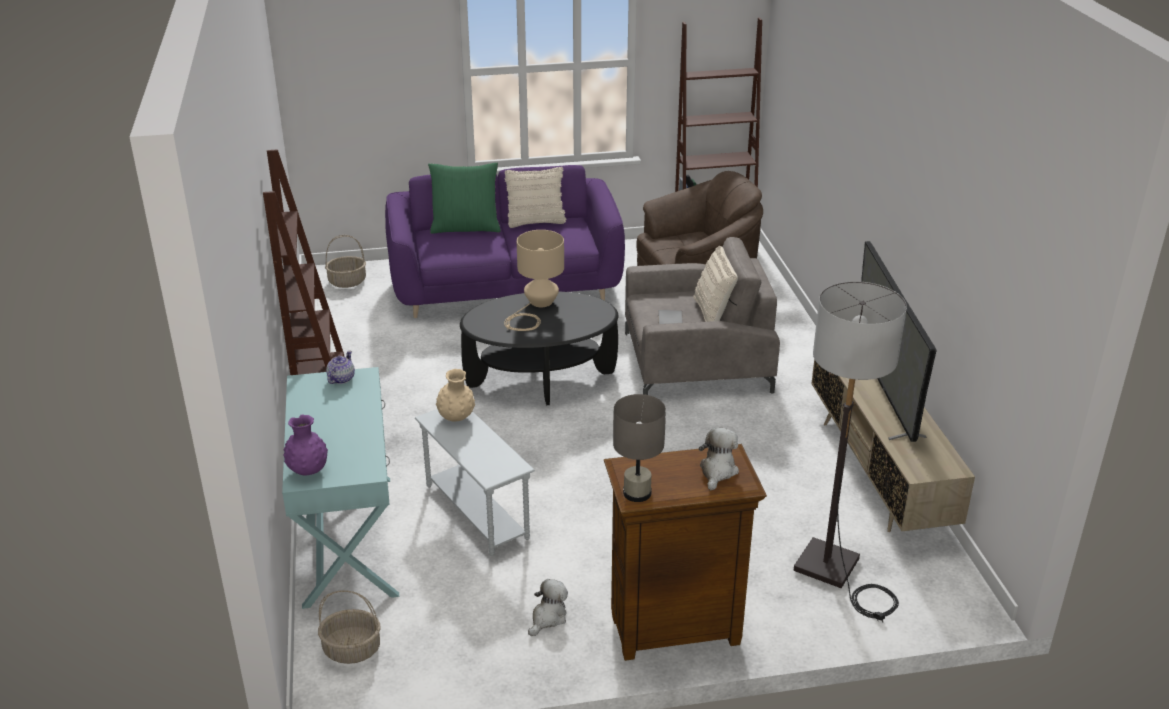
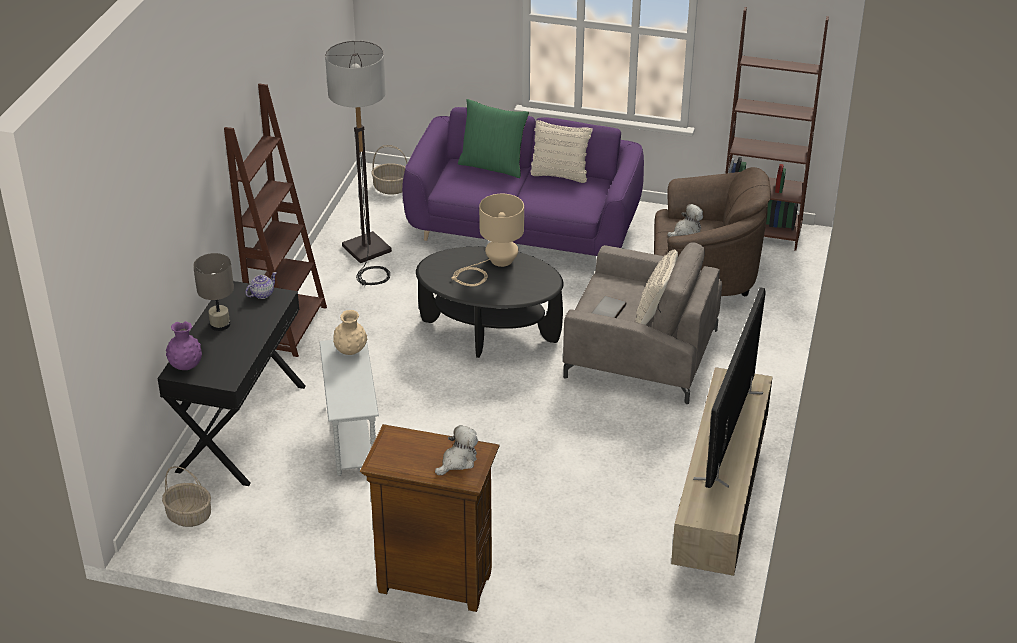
camera: 25 degrees right, 5 degrees up
(348, 539) = (241, 427): turquoise console table -> black console table
(548, 617) = (346, 540): plush toy -> plush toy (686, 231)
(637, 493) = (382, 460): grey table lamp -> grey table lamp (220, 325)
(839, 576) = (604, 586): floor lamp -> floor lamp (368, 257)

